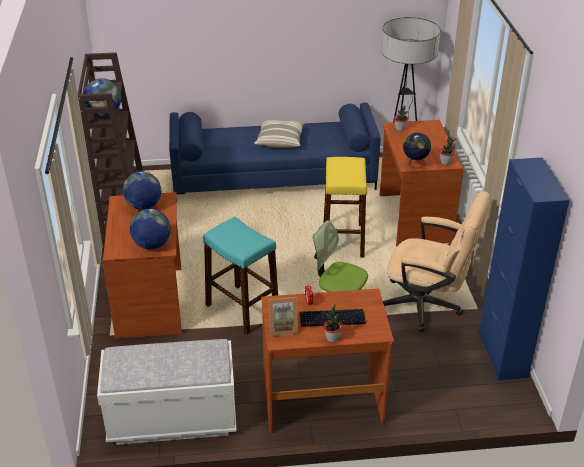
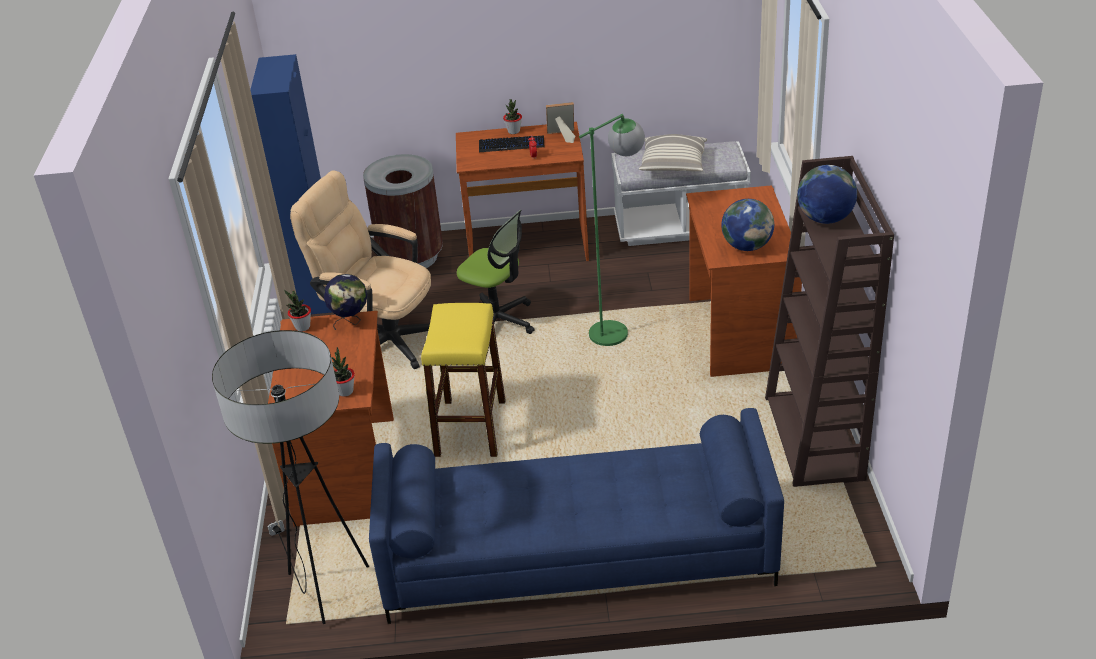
camera: 175 degrees left, 0 degrees up
(152, 245) = (718, 201): globe -> none
(242, 309) = (618, 328): turquoise stool -> green floor lamp
(280, 140) = (559, 492): pillow -> pillow (673, 165)
(433, 391) = (411, 257): none -> brown trash can

